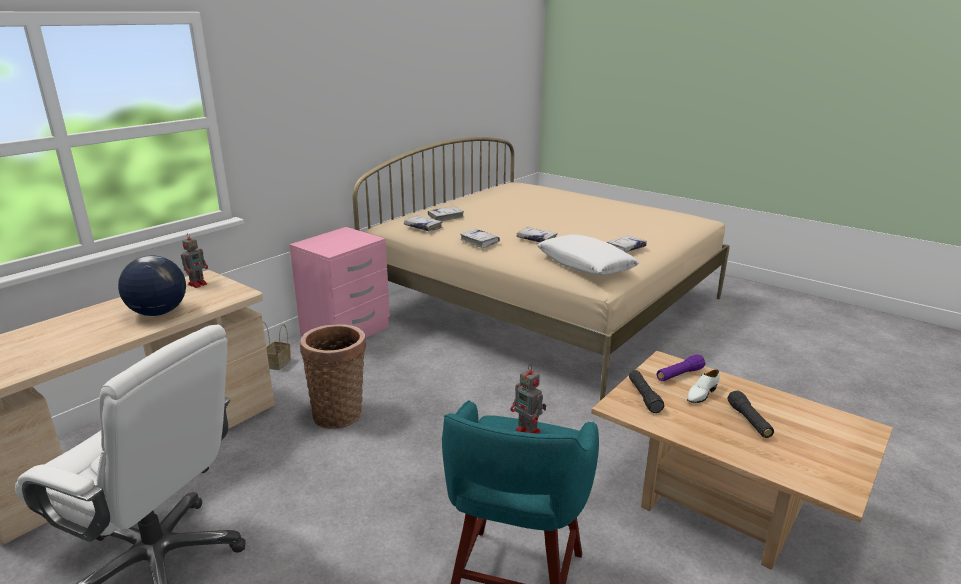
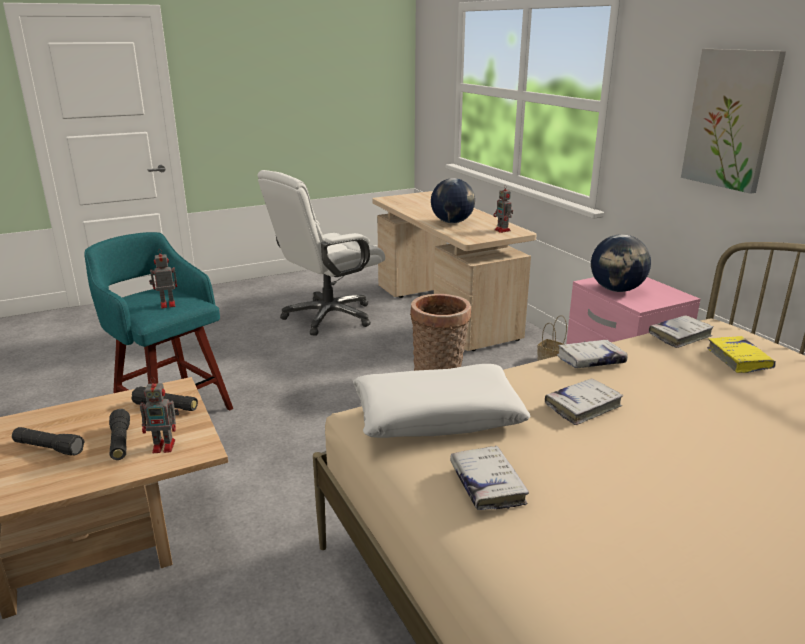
camera: 115 degrees right, 0 degrees up
(326, 103) = (731, 119): none -> picture
(343, 245) = (617, 290): none -> globe
(446, 217) = (738, 360): white book -> yellow book
(679, 375) = (165, 446): purple flashlight -> toy robot
(701, 394) = (120, 442): white shoe -> black flashlight

